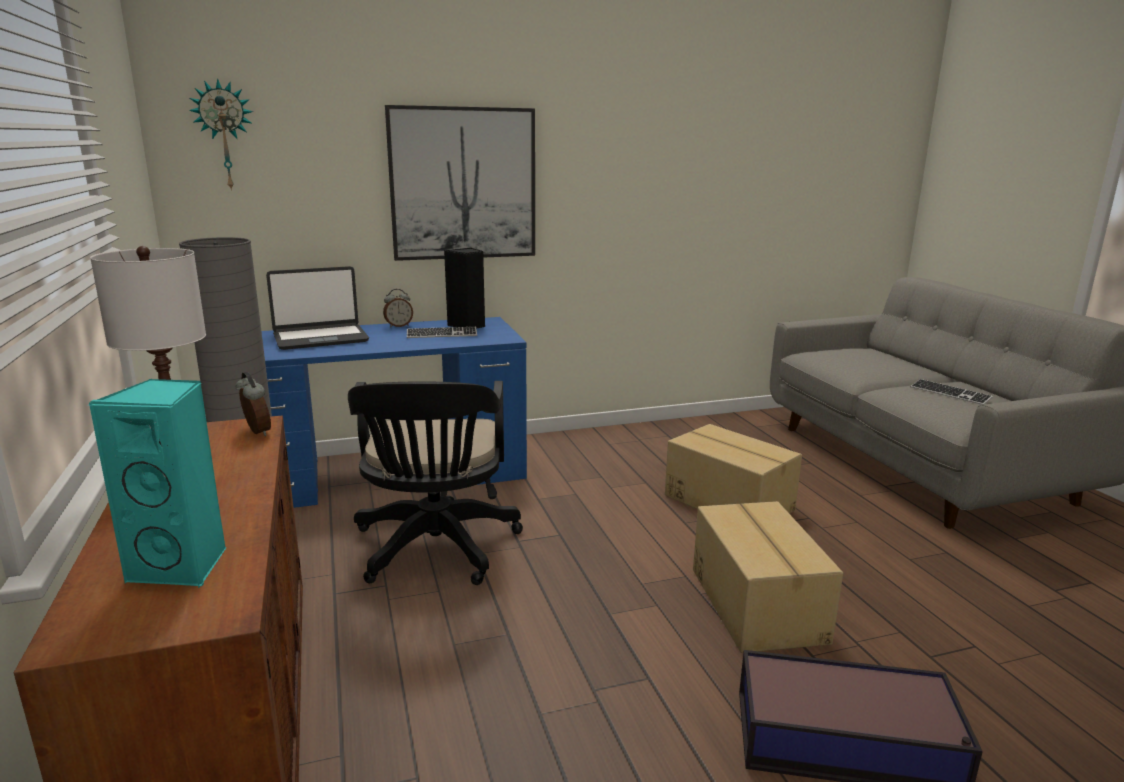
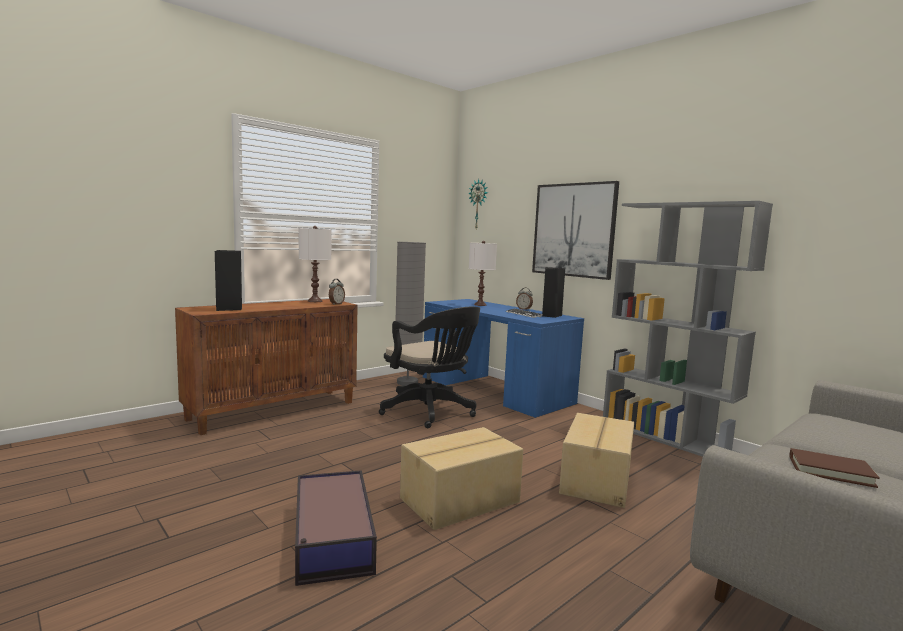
camera: 65 degrees right, 10 degrees down
(183, 566) = (229, 309): turquoise speaker -> black speaker
(320, 338) = (480, 305): laptop -> white table lamp
(435, 550) = (431, 412): black office chair -> black office chair turned 105 degrees counterclockwise
(640, 431) = (667, 438): none -> grey bookcase
(950, 394) = (830, 471): keyboard -> brown book

